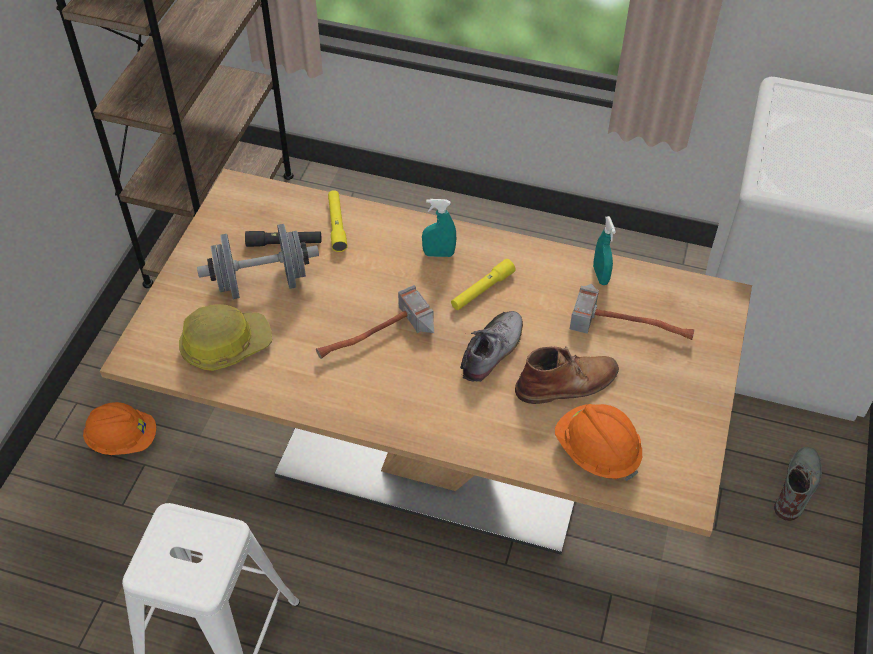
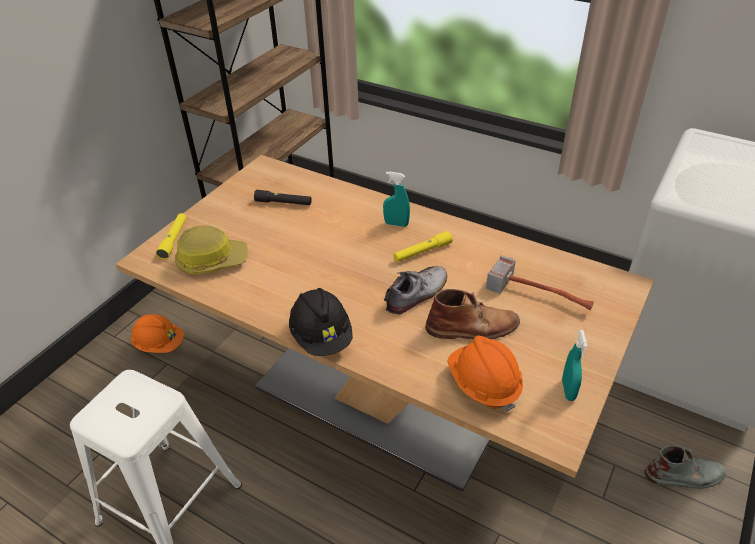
camera: 15 degrees right, 10 degrees down
(262, 282) = (257, 225): grey dumbbell -> none
(337, 225) = (326, 196): yellow flashlight -> yellow flashlight (174, 239)
(376, 341) = (326, 274): hammer -> none
(399, 426) = (322, 336): none -> black hard hat
(600, 275) = (522, 255): turquoise spray bottle -> turquoise spray bottle (568, 390)
(798, 485) = (685, 475): grey boot -> grey boot turned 45 degrees clockwise

